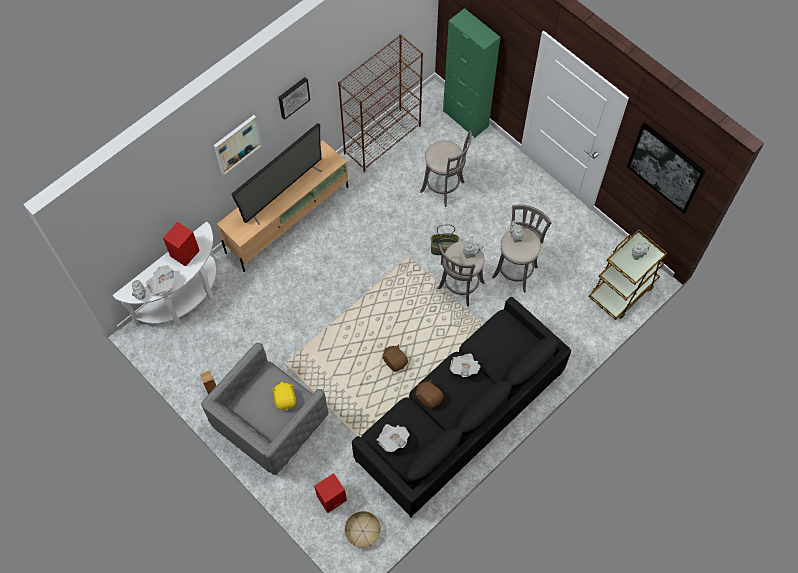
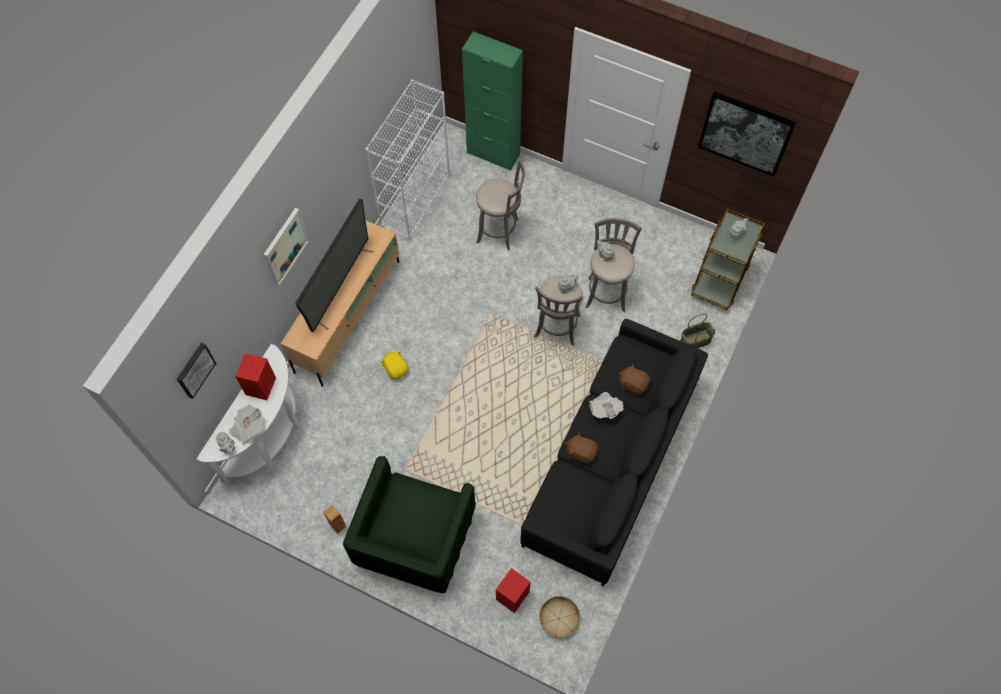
camera: 20 degrees left, 0 degrees up
(270, 422) = (415, 538): grey armchair -> green armchair
(285, 399) = (429, 507): yellow plush toy -> yellow plush toy (396, 369)
(293, 97) = (327, 177): picture -> picture (194, 369)
(382, 139) = (415, 200): brown bookcase -> white bookcase
(392, 439) = (561, 510): newspaper -> none
(395, 361) = (521, 427): brown plush toy -> brown plush toy (633, 384)
(444, 249) = (525, 294): basket -> basket (695, 341)

